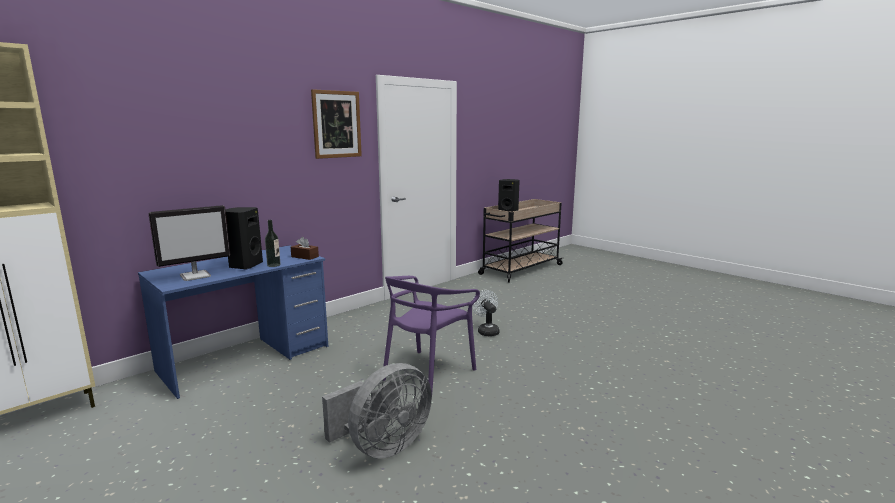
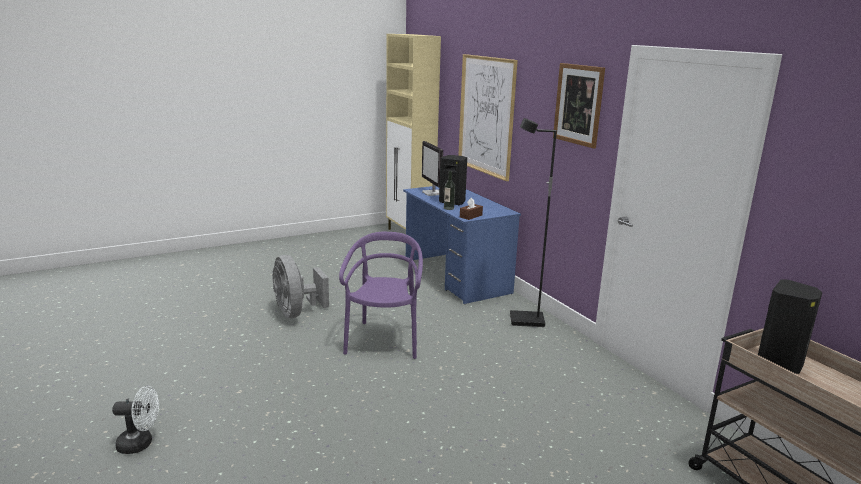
camera: 105 degrees right, 5 degrees up
(194, 160) = (486, 115): none -> picture
(358, 320) = (526, 321): none -> black floor lamp
(427, 373) = (384, 340): purple chair -> purple chair turned 45 degrees clockwise
(486, 331) = (468, 392): white fan -> white fan (140, 444)

